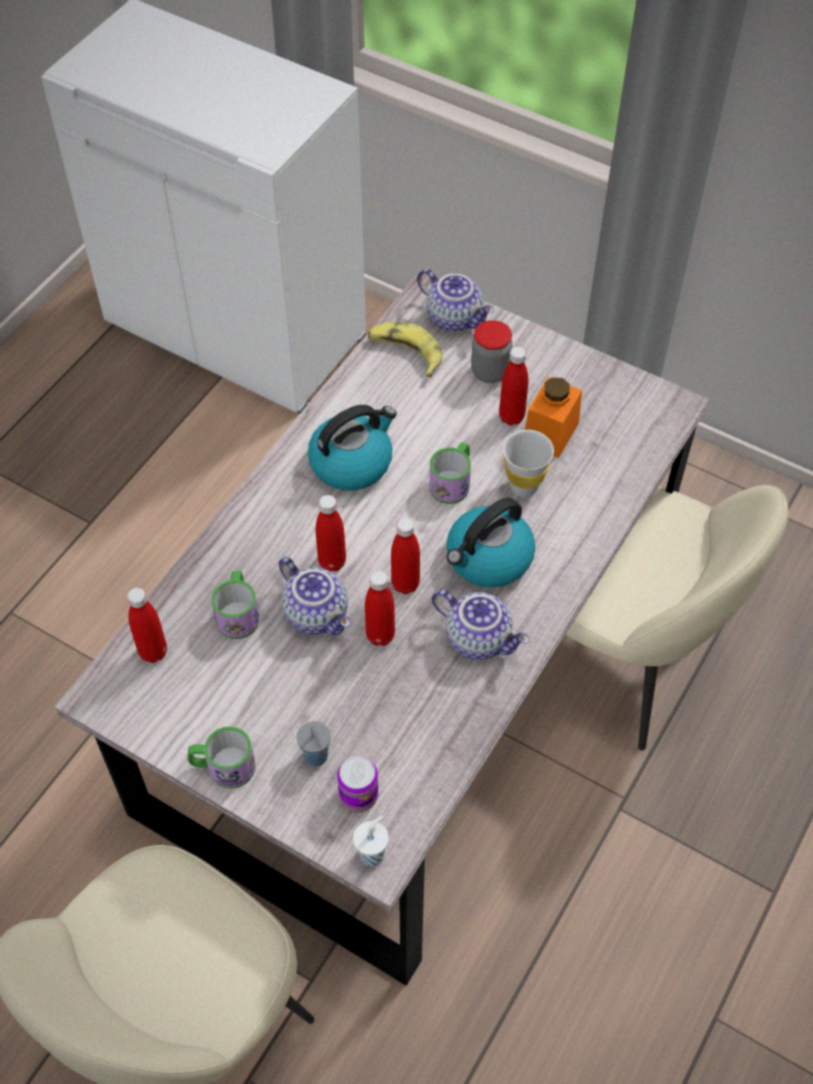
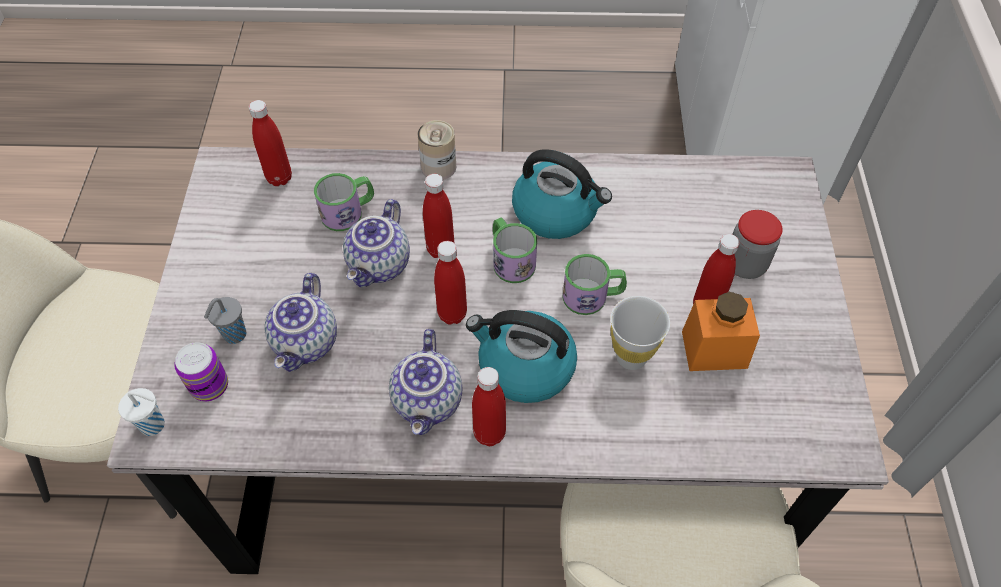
camera: 60 degrees right, 0 degrees up
(223, 767) = (194, 275): mug -> mug (510, 259)
(237, 521) = (438, 167): none -> can
(380, 635) = (385, 322): red bottle -> red bottle (489, 433)
(405, 352) = (709, 191): banana -> none
(455, 317) = (784, 208): teapot -> teapot (307, 343)

